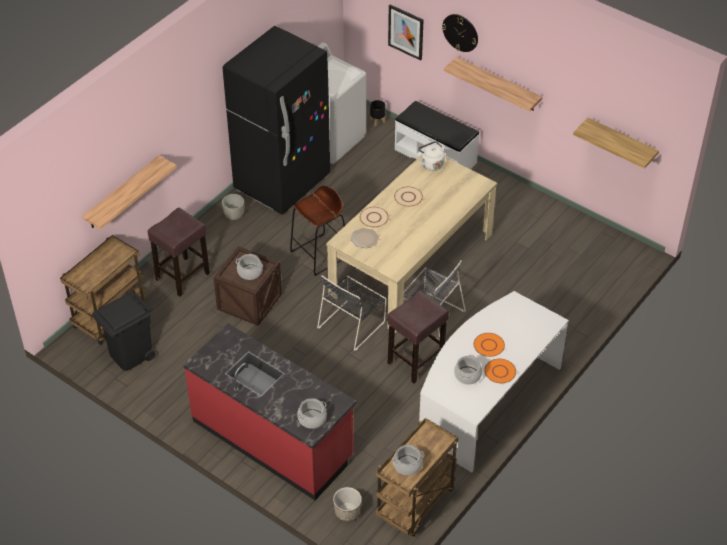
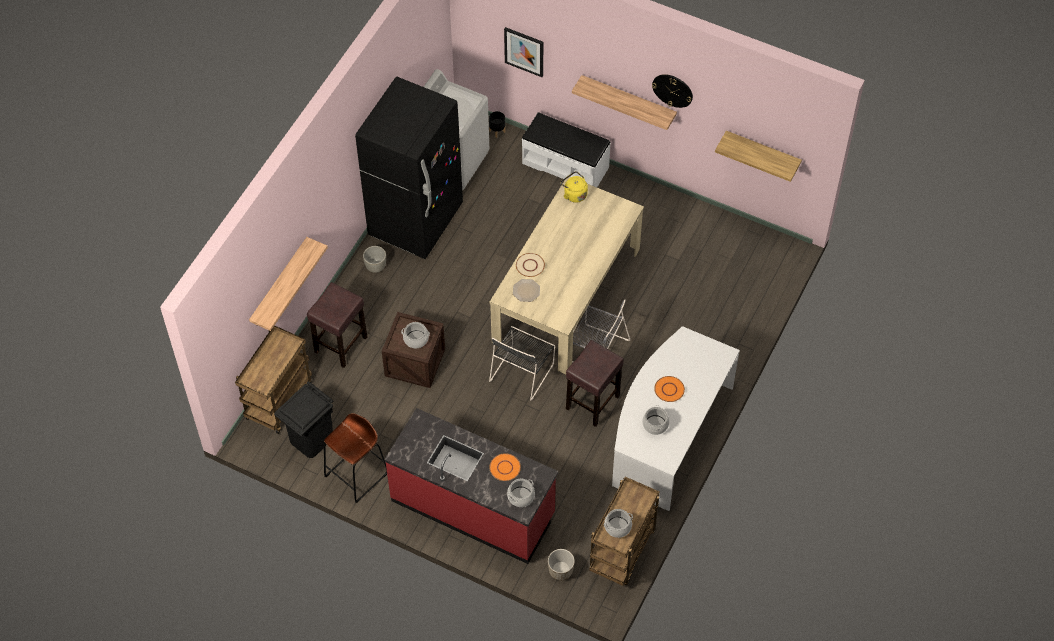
camera: 10 degrees left, 10 degrees up
(319, 254) = (473, 298): brown stool -> brown stool (356, 474)
(408, 197) = (559, 236): beige plate -> none
(431, 164) = (574, 194): white kettle -> yellow kettle
(460, 32) = (585, 54): wall clock -> wall clock (672, 90)
(500, 372) = (685, 416): orange plate -> orange plate (505, 468)

